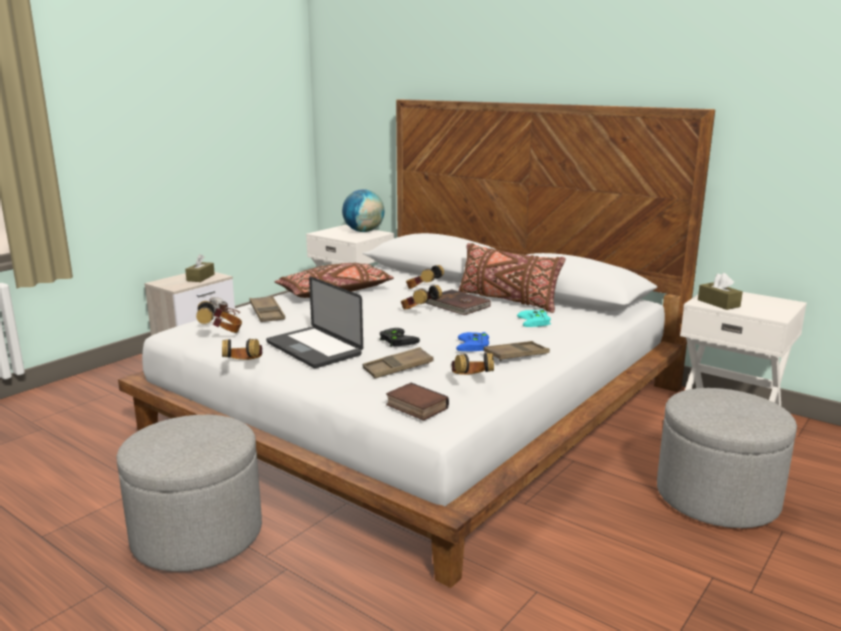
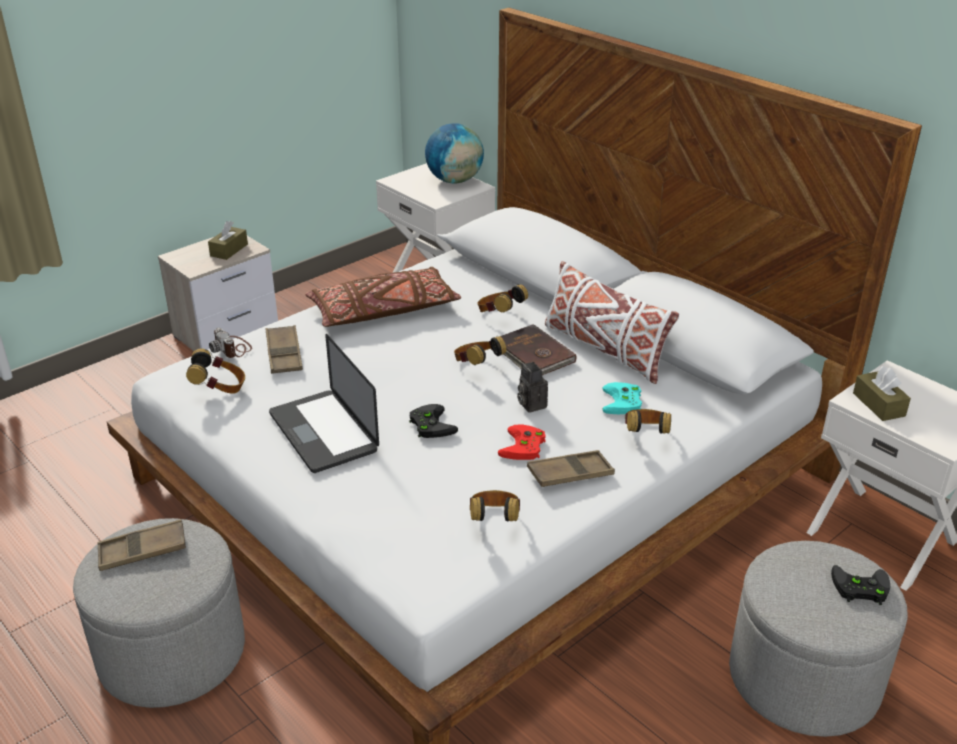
camera: 10 degrees right, 15 degrees up
(244, 366) = (232, 458): headphones -> headphones (646, 435)
(398, 368) = (414, 483): brown tray -> brown tray (143, 550)
(415, 407) = (410, 563): book -> none
(468, 325) = (530, 404): none -> camera
(474, 345) = (524, 447): blue game controller -> red game controller
(507, 300) = (604, 349): brown pillow -> white pillow
(753, 405) = (858, 588): none -> black game controller

